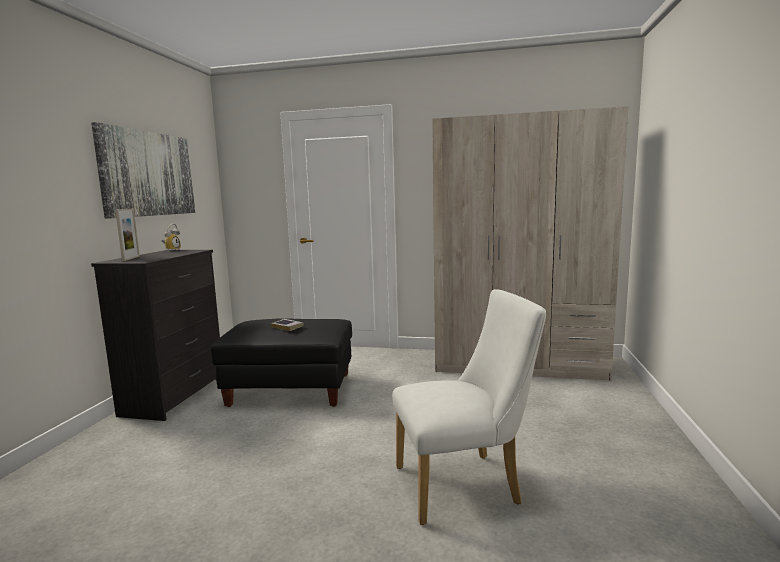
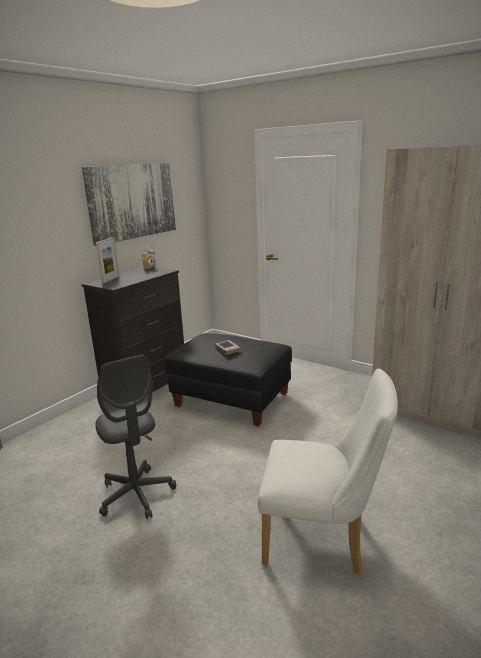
camera: 25 degrees right, 10 degrees up
(223, 502) = (136, 494): none -> grey office chair

